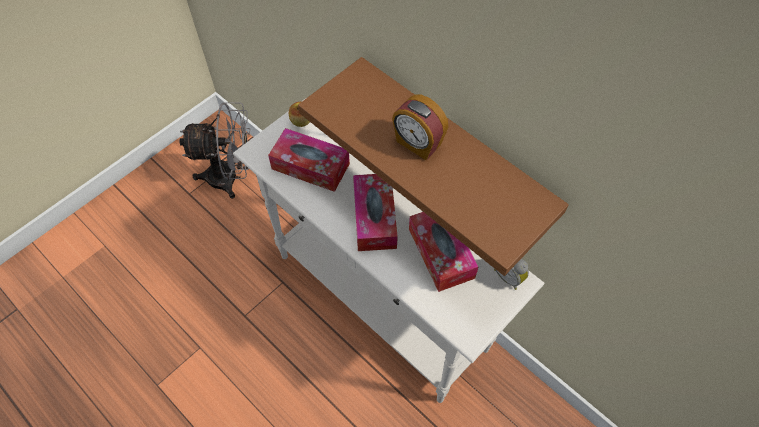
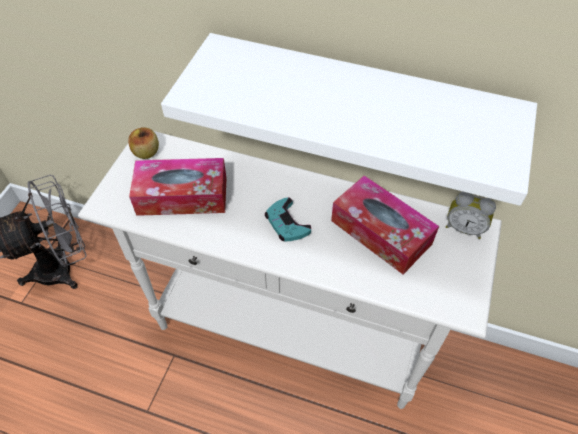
camera: 25 degrees left, 5 degrees down
(374, 218) = (286, 223): tissue box -> turquoise game controller
(417, 144) = (333, 98): alarm clock -> none
(454, 147) = (359, 101): brown shelf -> white shelf

